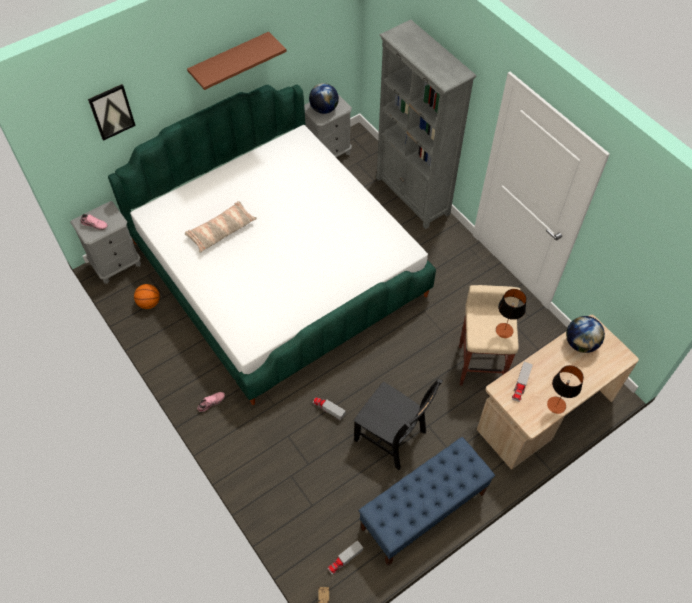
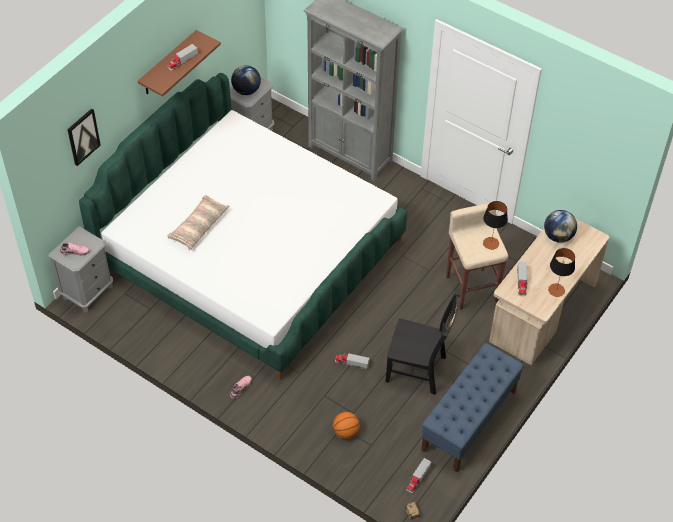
camera: 20 degrees left, 5 degrees down
(149, 303) = (138, 318): basketball -> basketball (345, 432)
(239, 59) = (182, 61): none -> toy truck

